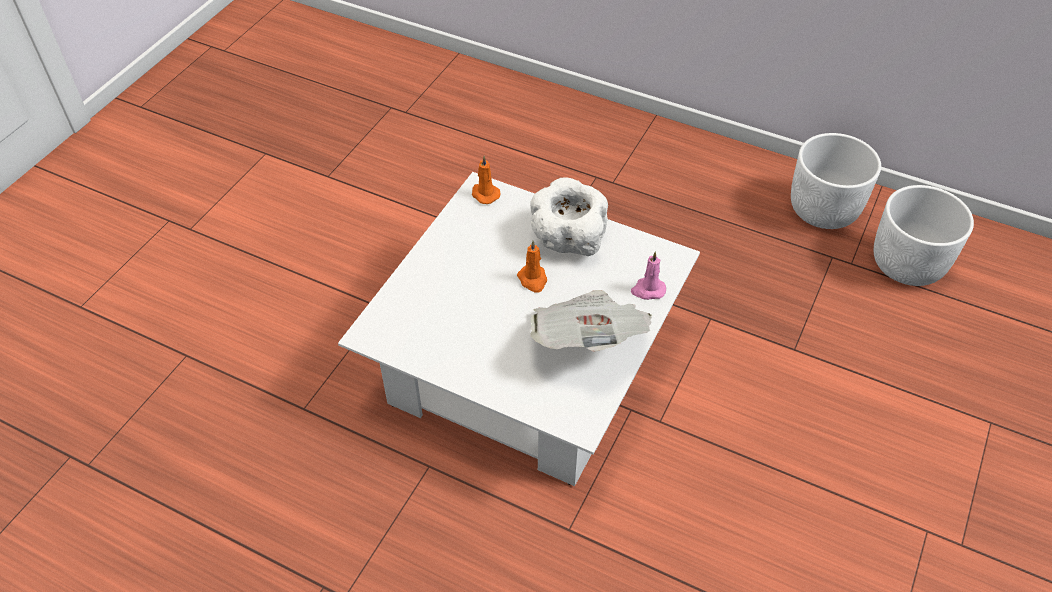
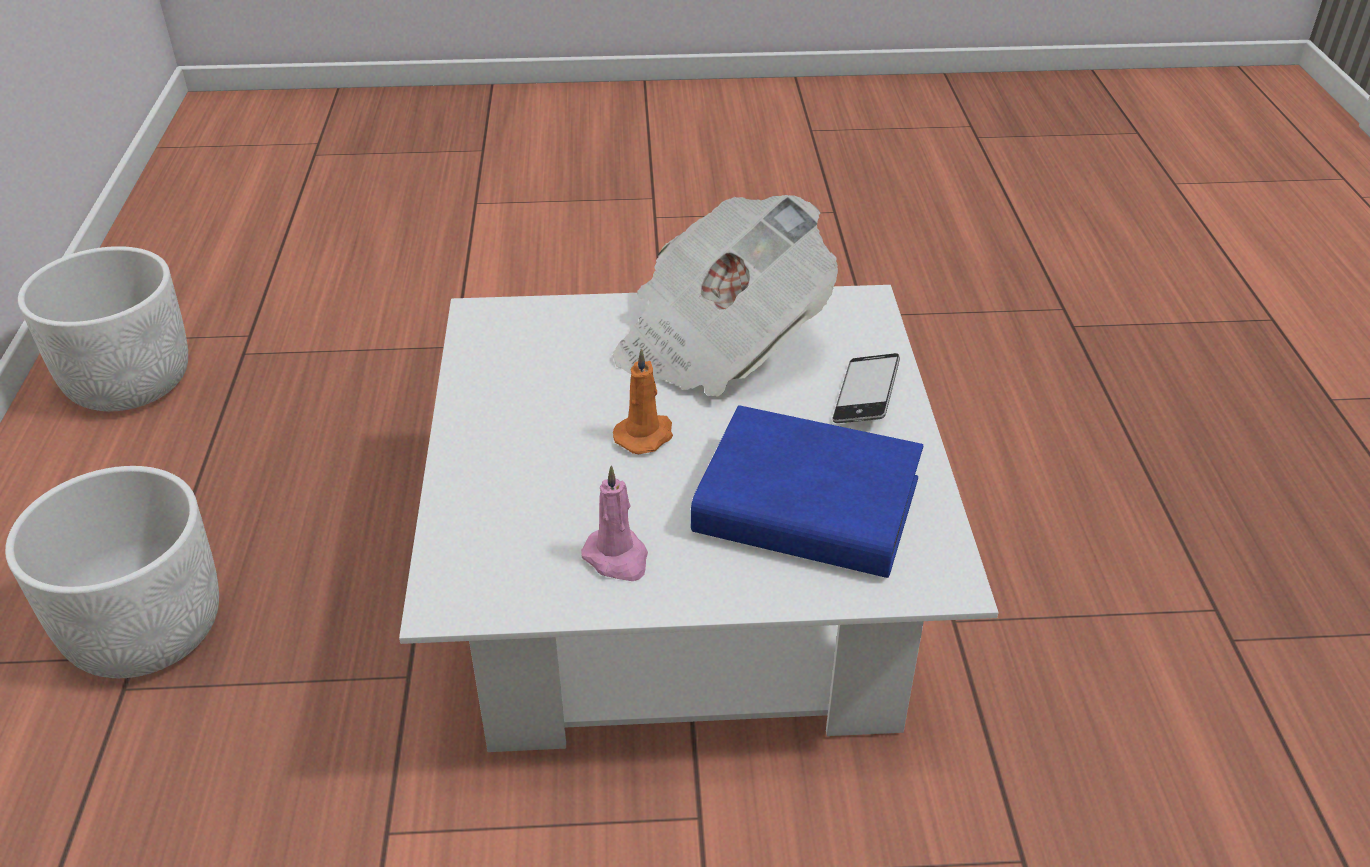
camera: 120 degrees left, 10 degrees down
(443, 312) = (807, 507): none -> blue book
(484, 194) = (464, 585): orange candle -> none
(500, 377) = (866, 396): none -> phone
(568, 240) = (521, 430): white bowl -> none
(648, 290) = (572, 319): pink candle -> pink candle (617, 558)
(908, 263) = (227, 291): white planter -> white planter (145, 630)

